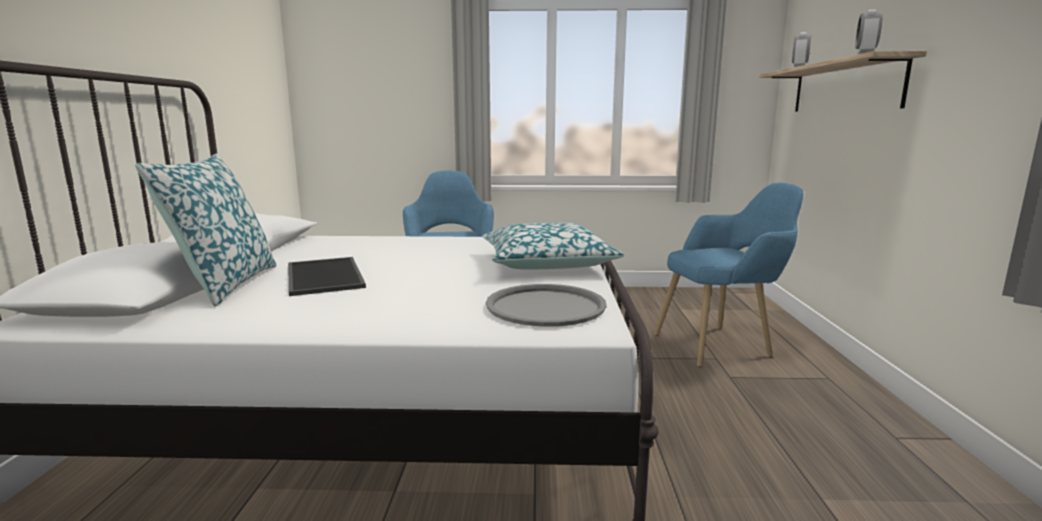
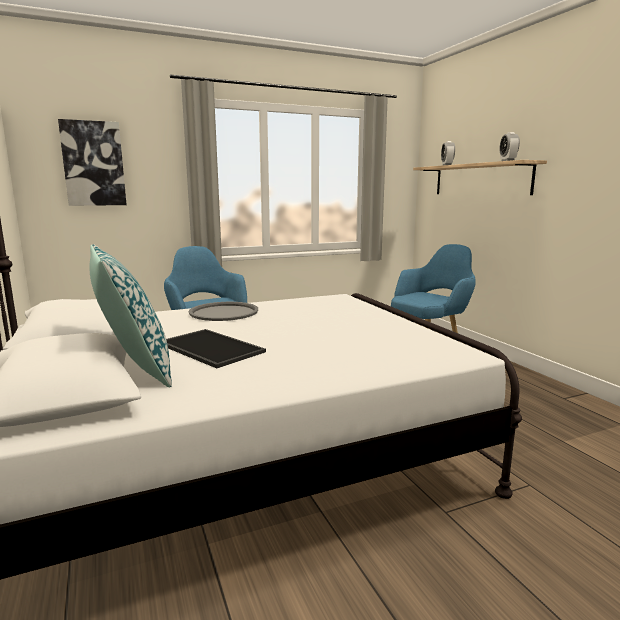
camera: 25 degrees left, 0 degrees up
(362, 79) = (93, 164): none -> picture
(545, 306) = (417, 346): grey tray -> grey tray (224, 312)
(547, 263) = (358, 315): pillow -> none

